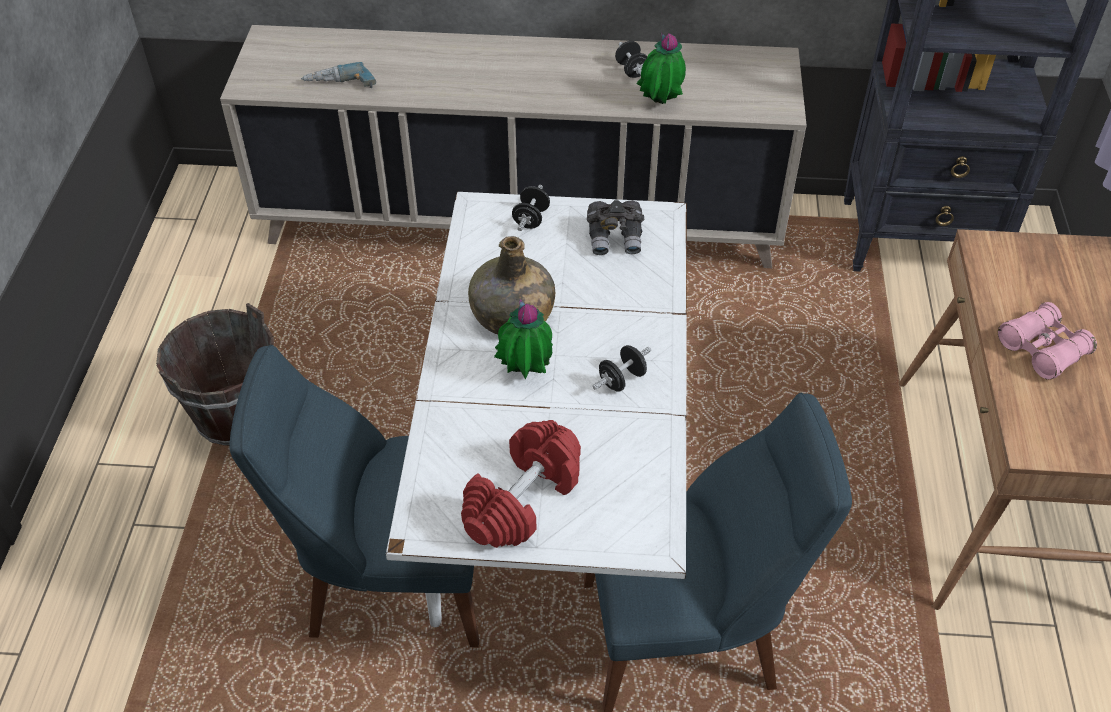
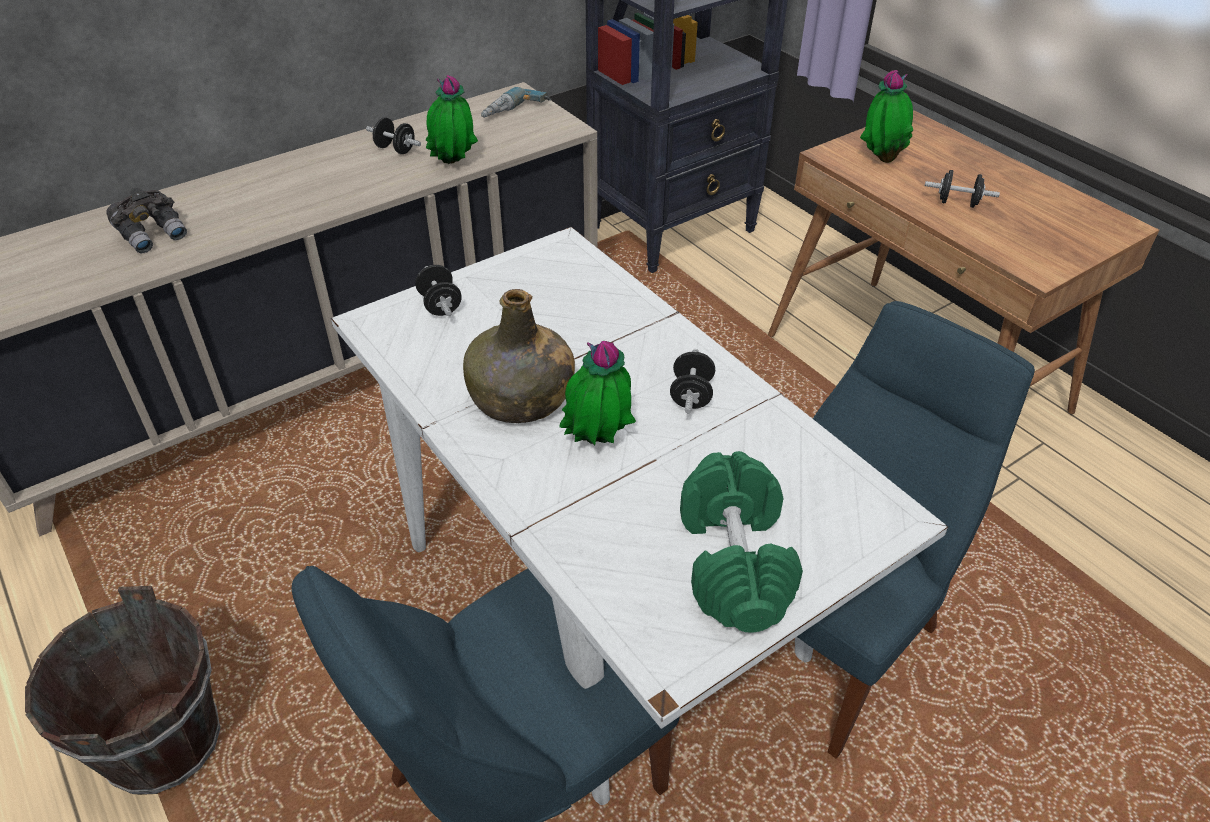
camera: 40 degrees left, 5 degrees down
(339, 87) = (76, 284): power drill -> power drill (516, 113)
(523, 500) = (735, 562): red dumbbell -> green dumbbell
(615, 238) = (542, 283): grey binoculars -> grey binoculars (153, 235)
(1026, 272) = (881, 159): none -> potted plant
(1042, 349) = (957, 203): pink binoculars -> black dumbbell

